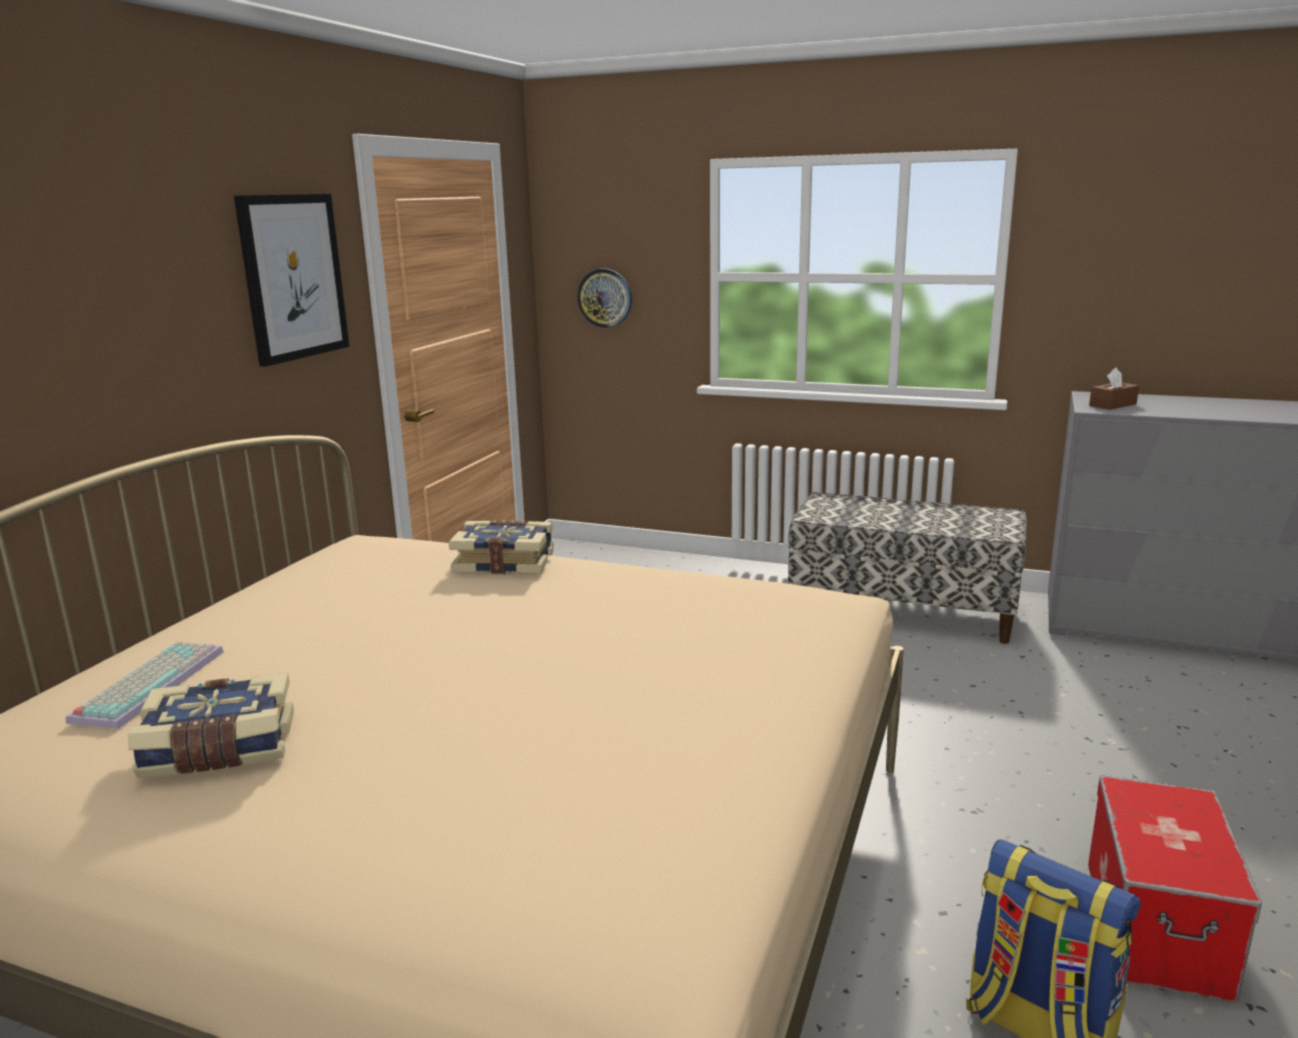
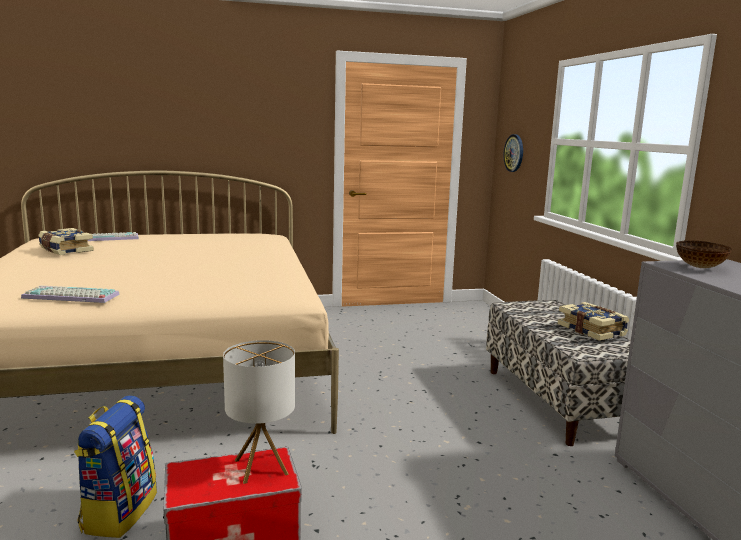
camera: 55 degrees right, 5 degrees down
(293, 277) = (278, 113): picture -> none
(505, 562) = (261, 248): book -> book (592, 330)
(716, 775) = (69, 296): none -> keyboard
(1112, 405) = (699, 267): brown tissue box -> bowl
(1156, 806) = (260, 467): none -> table lamp

